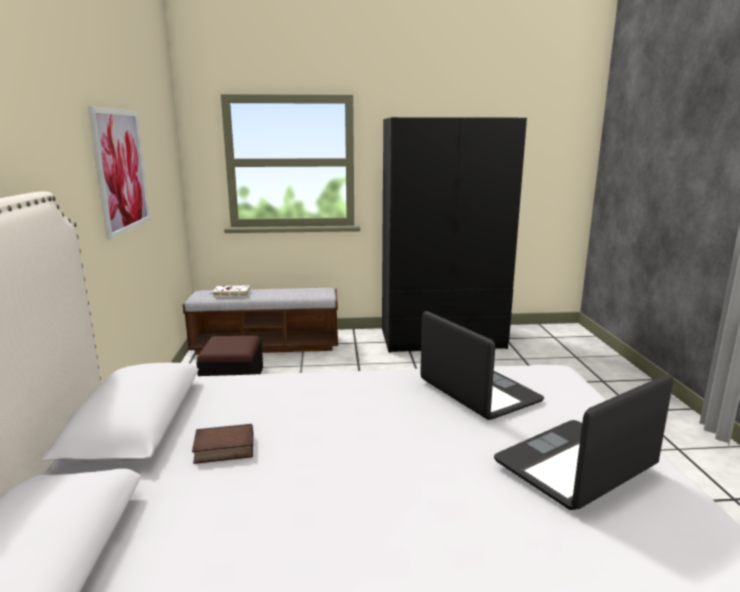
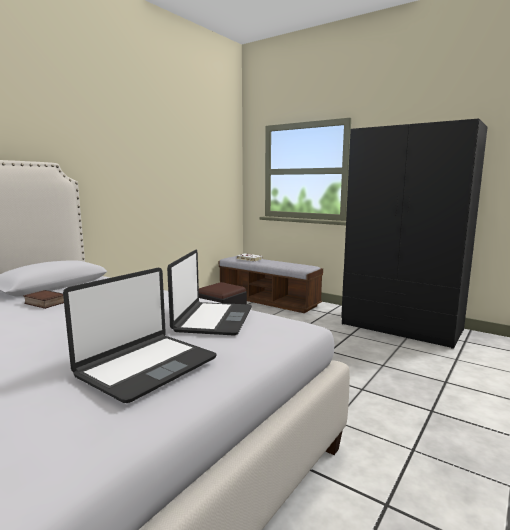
camera: 40 degrees right, 5 degrees down
(121, 171) = (158, 166): picture -> none
(576, 466) = (146, 367): laptop -> laptop turned 120 degrees clockwise

